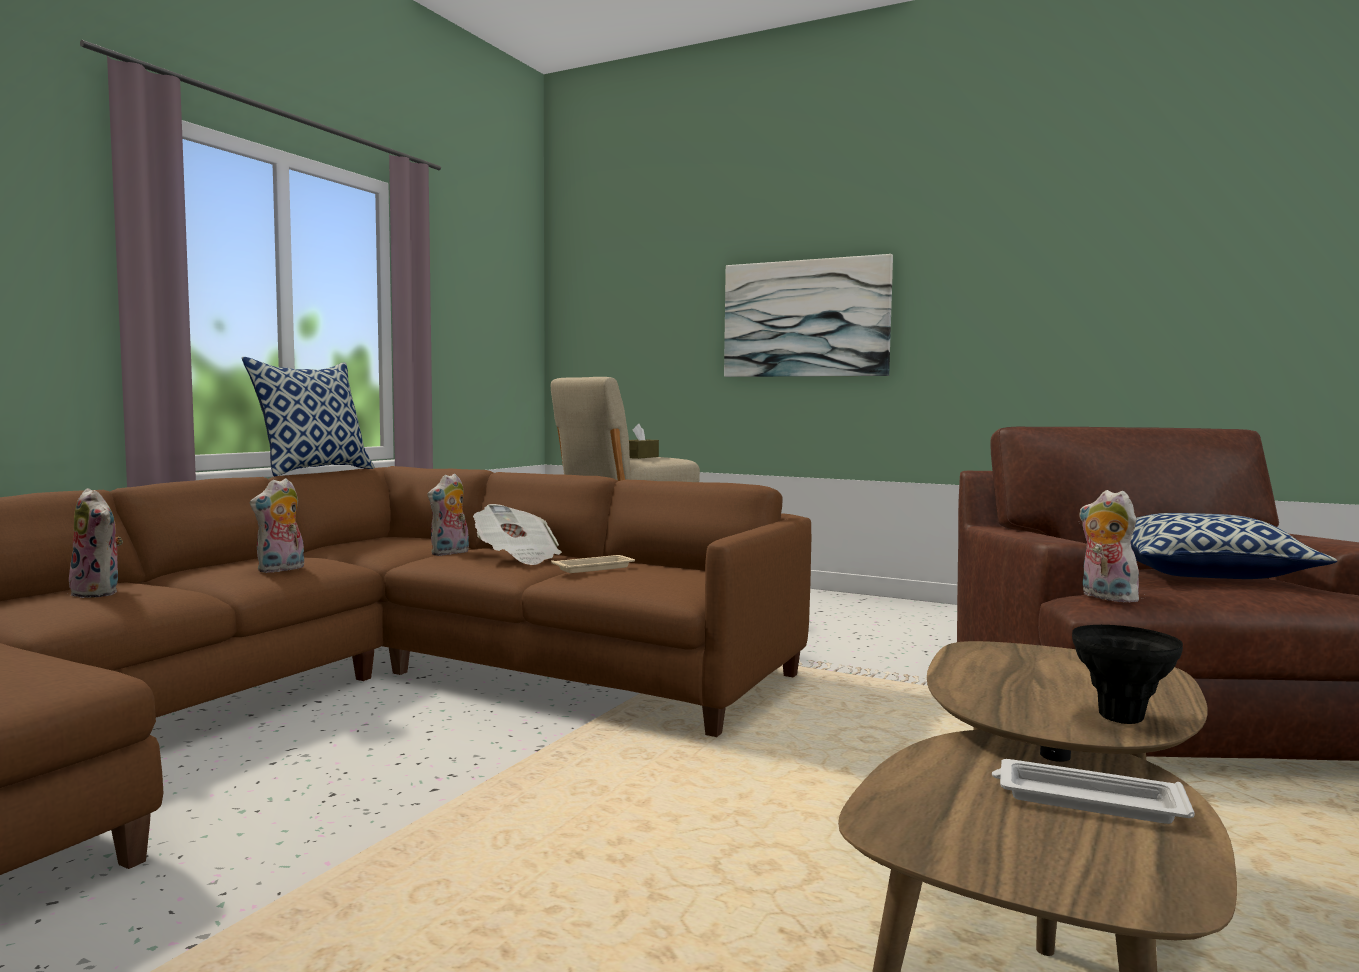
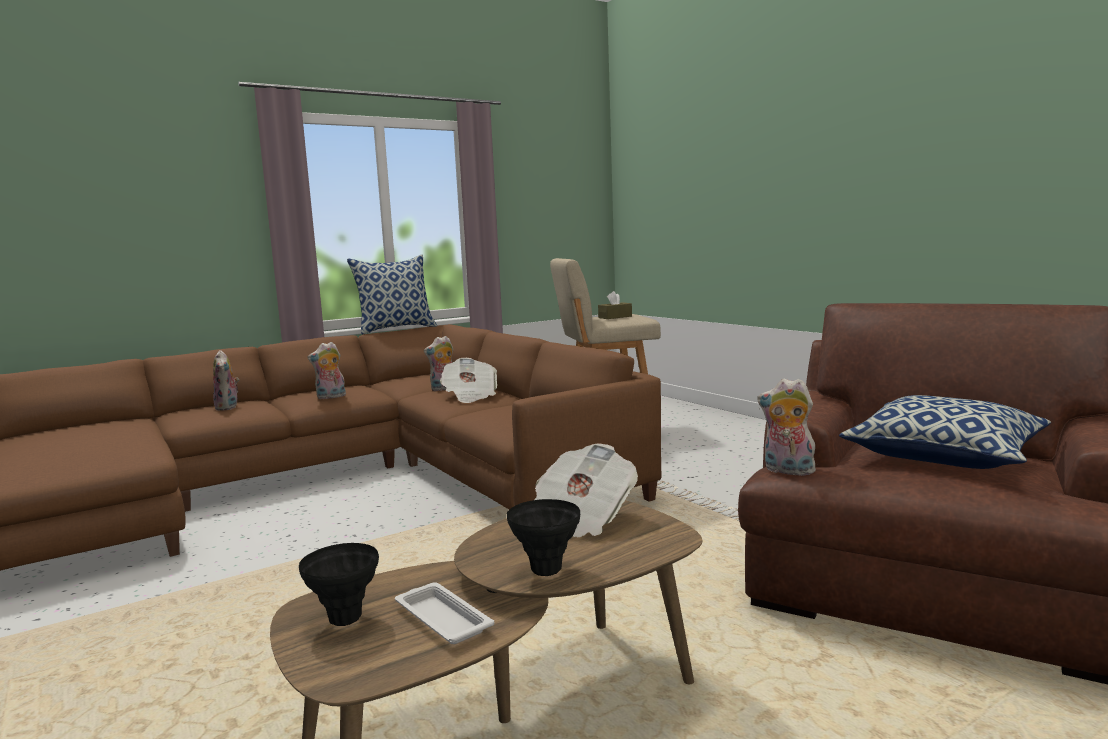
camera: 30 degrees right, 5 degrees up
(595, 568) = (496, 408): beige tray -> none
(805, 318) = (784, 190): picture -> none
(975, 829) = (345, 619): none -> black vase
(1015, 666) = (580, 520): none -> newspaper
(1104, 597) = (787, 471): plush toy -> plush toy turned 60 degrees counterclockwise

